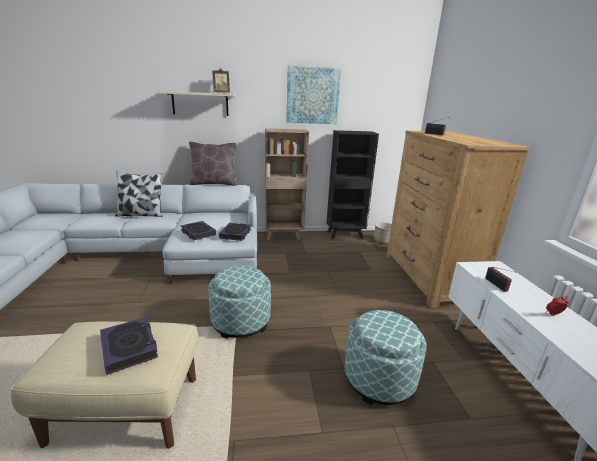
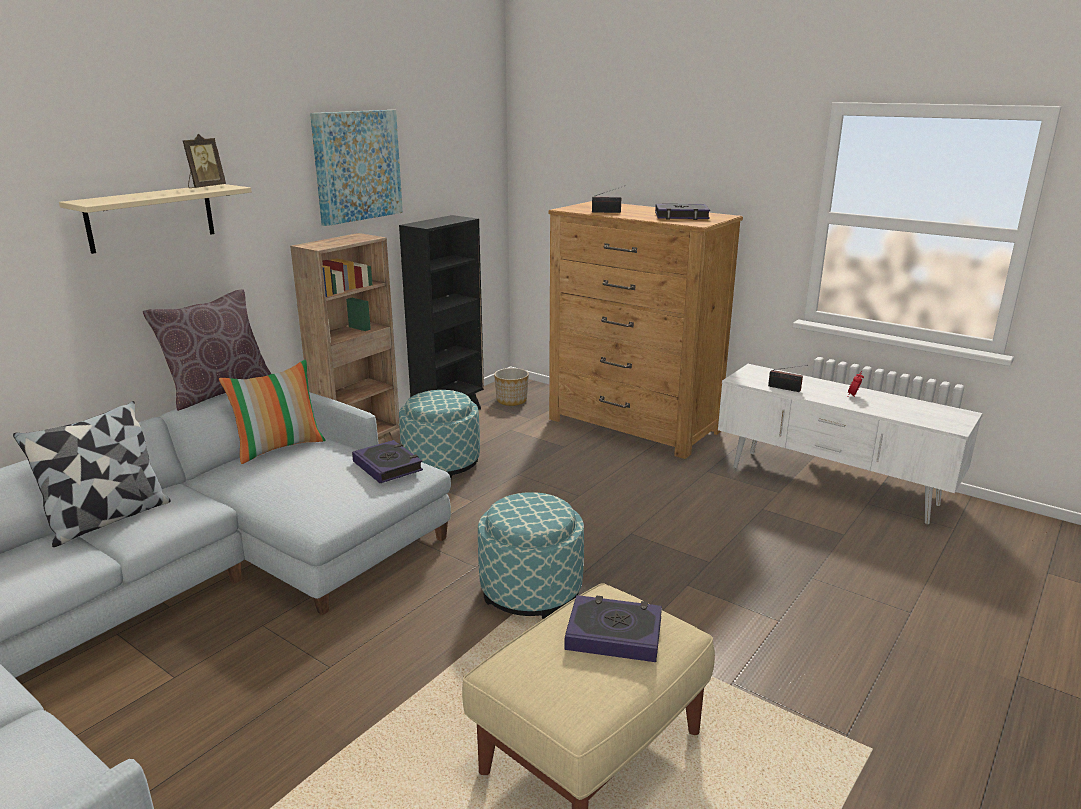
camera: 45 degrees left, 0 degrees up
(198, 233) = (324, 492): book -> book (681, 216)
(222, 213) = (279, 447): none -> pillow
(379, 379) = (749, 550): ottoman -> ottoman (441, 463)

